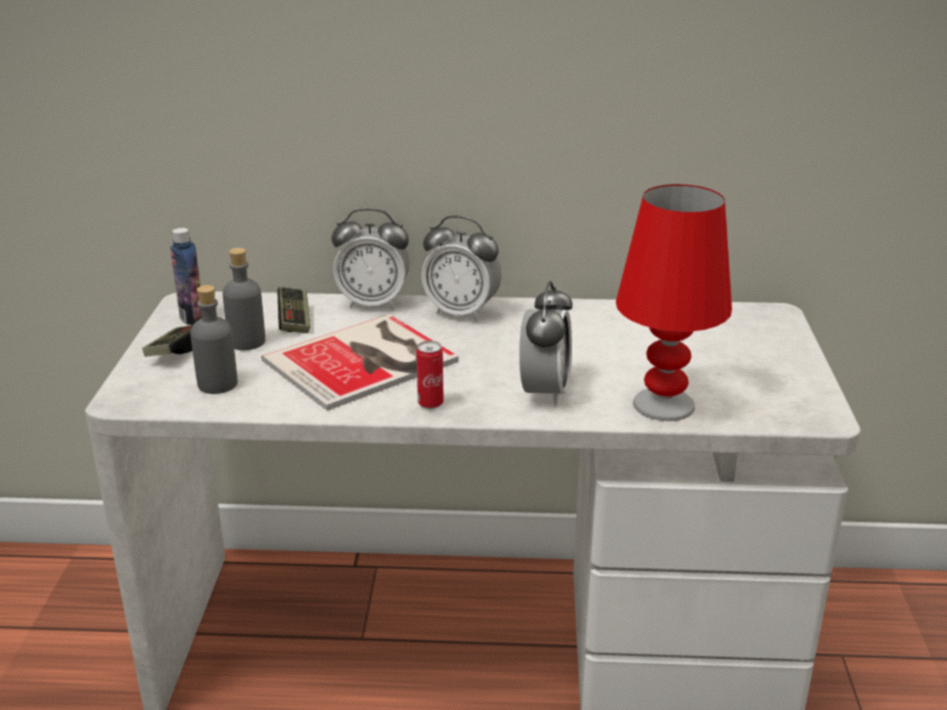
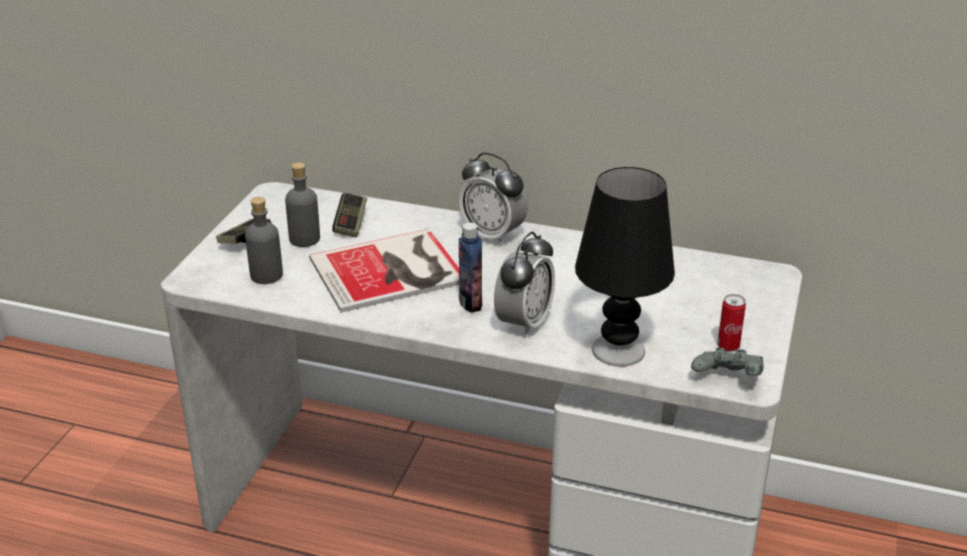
camera: 15 degrees right, 5 degrees up
(192, 318) = (270, 210): bottle -> bottle (470, 303)
(373, 303) = (423, 215): alarm clock -> none
(430, 404) = (425, 319): can -> can (728, 346)
(663, 405) = (617, 350): red table lamp -> black table lamp
(796, 417) = (727, 380): none -> grey game controller

